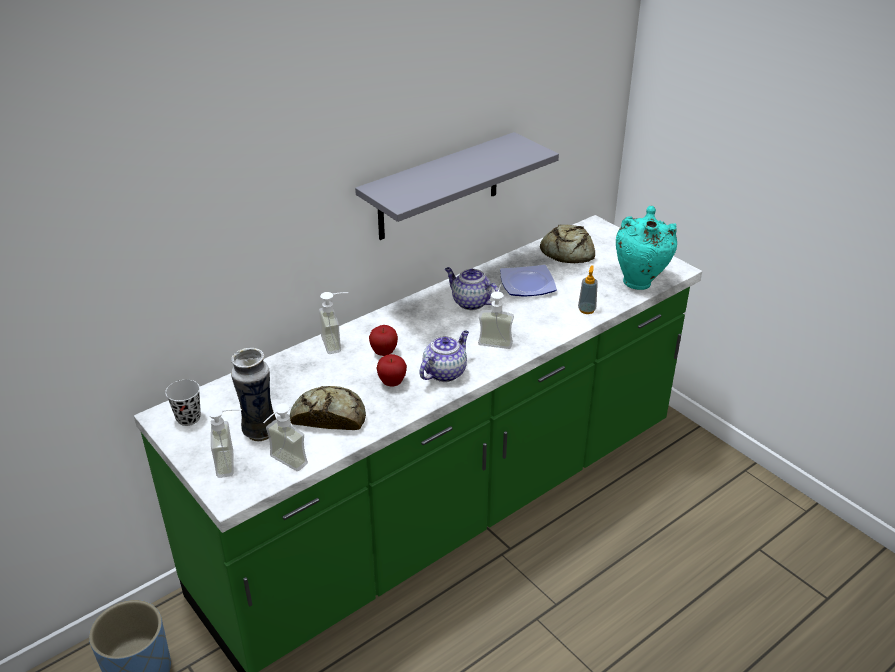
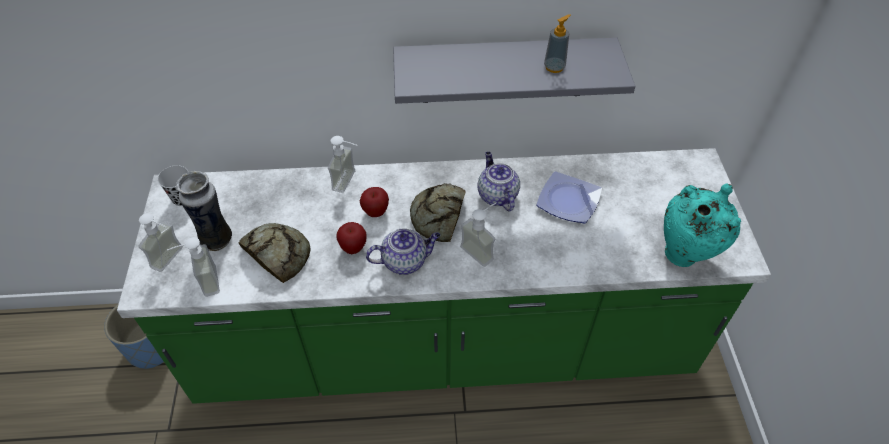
camera: 35 degrees right, 15 degrees up
(566, 252) = (642, 180): bread -> bread (438, 216)
(586, 310) = (598, 260): soap dispenser -> soap dispenser (554, 67)

